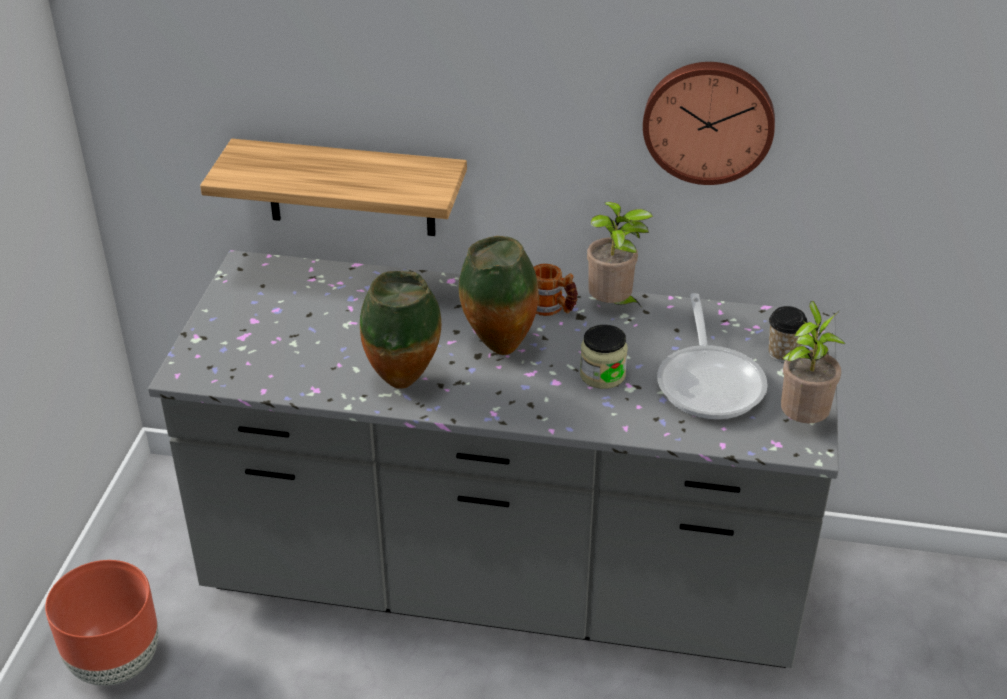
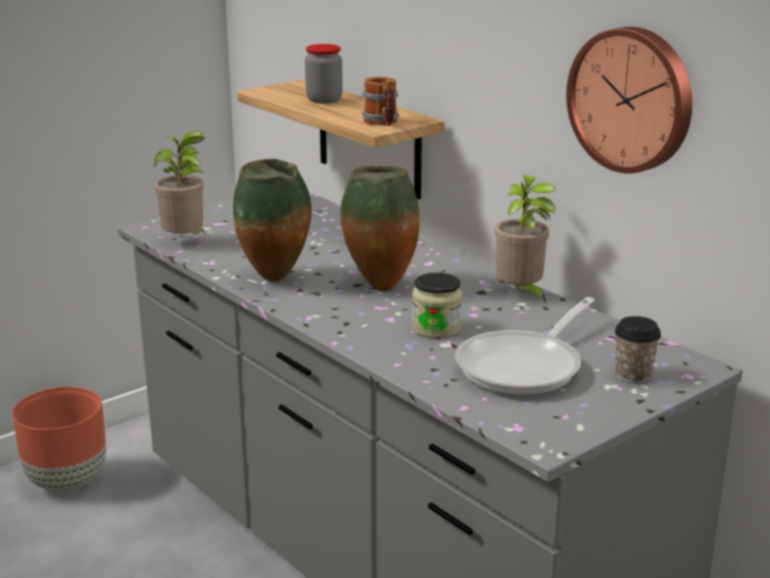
camera: 40 degrees right, 15 degrees down
(313, 168) = (324, 100): none -> jar
(552, 308) = (466, 280): mug -> mug (383, 123)
(802, 421) = (571, 423): potted plant -> potted plant (186, 242)

